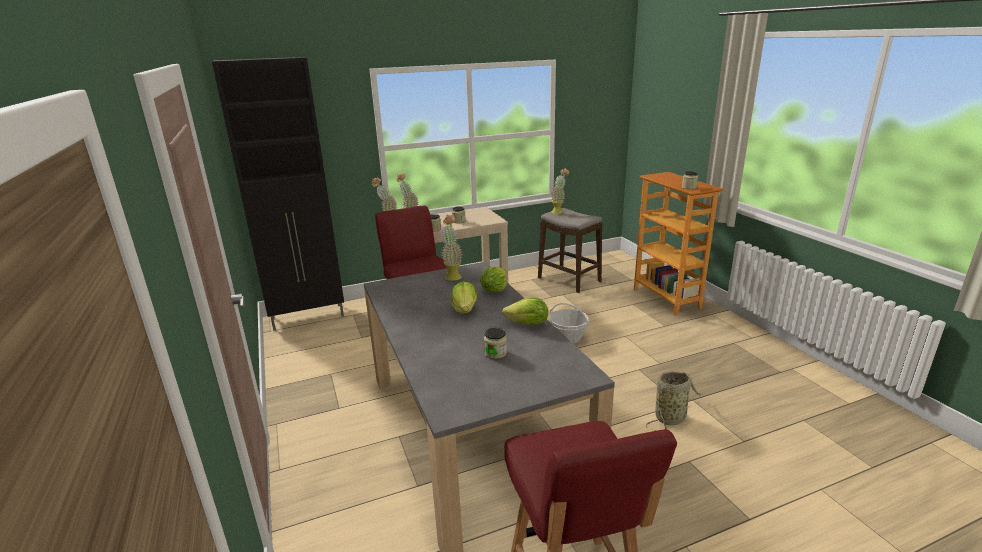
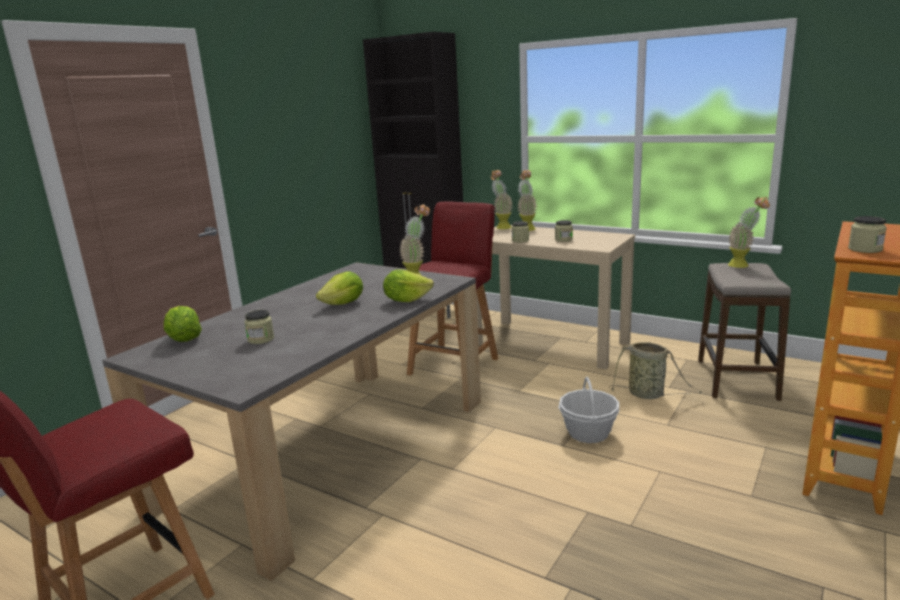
camera: 55 degrees right, 5 degrees down
(528, 324) = (340, 333): lettuce -> lettuce (184, 339)
(671, 417) = (501, 580): basket -> basket (648, 395)

